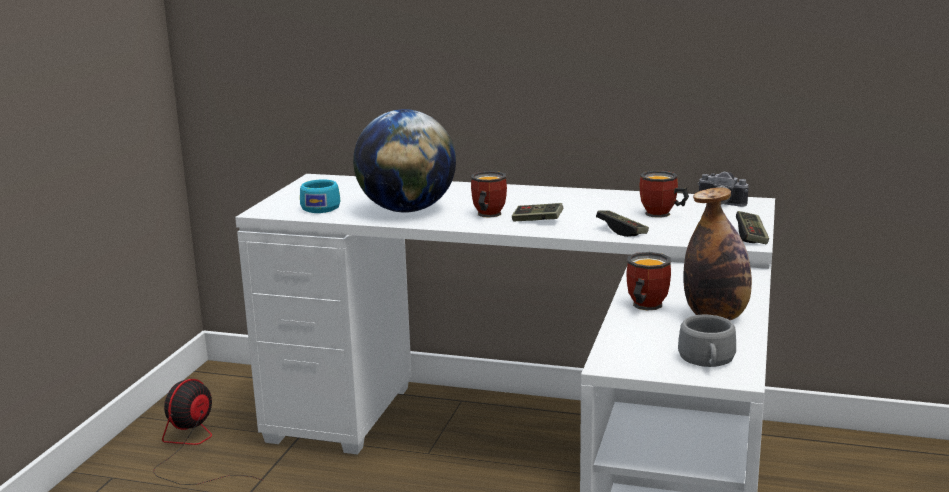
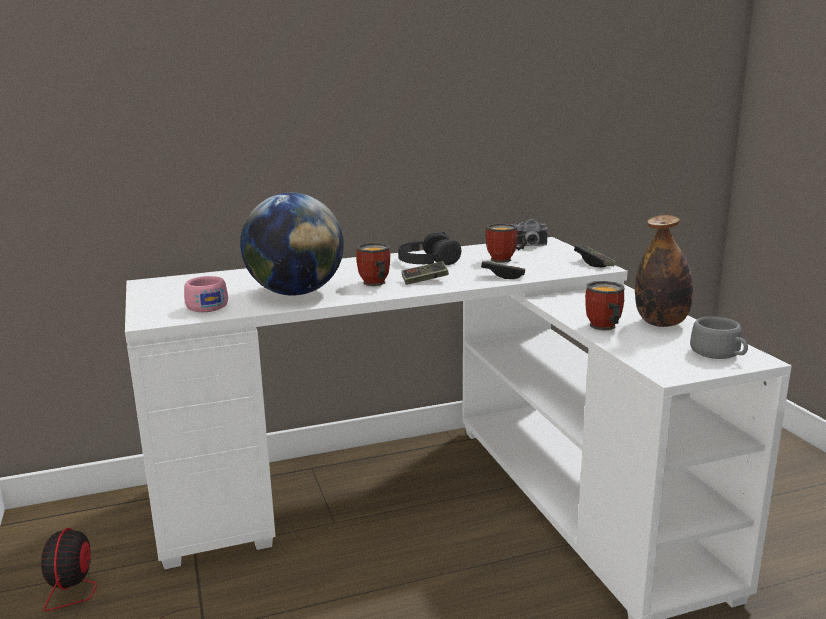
camera: 35 degrees left, 0 degrees up
(322, 207) = (206, 305): turquoise cup -> pink cup
(582, 201) = (427, 260): none -> black headphones

